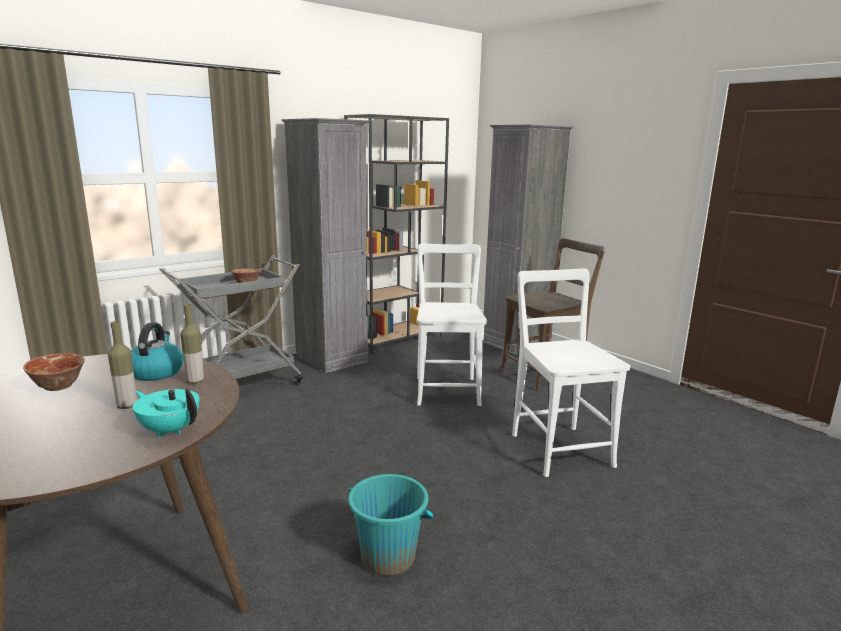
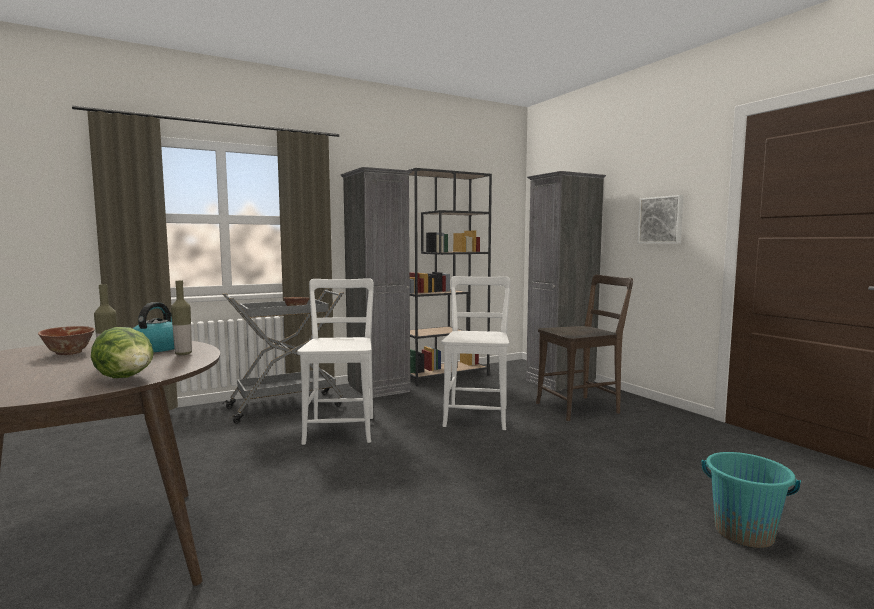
camera: 10 degrees right, 10 degrees down
(170, 430) = (127, 378): turquoise teapot -> lettuce
(388, 557) = (359, 551): turquoise bucket -> turquoise bucket (744, 533)
(558, 447) = (573, 468): white chair -> white chair (341, 428)
(630, 182) = (661, 220): none -> picture

